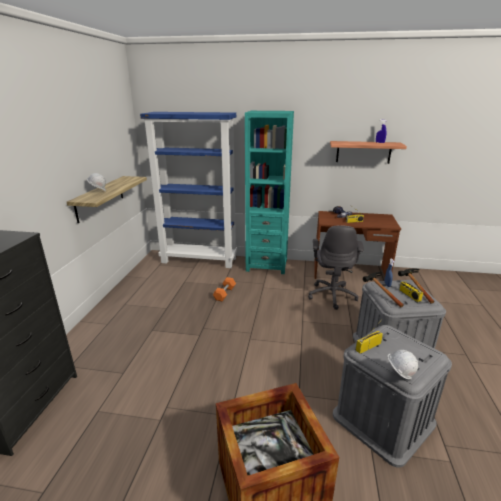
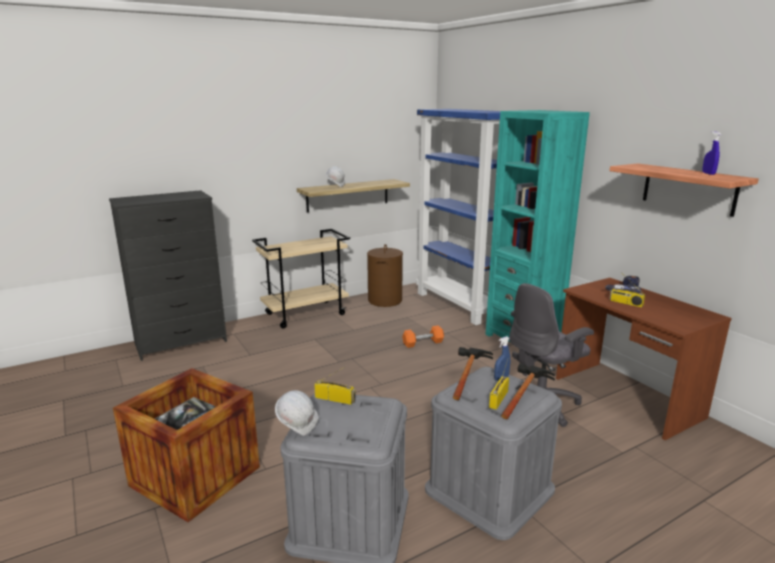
camera: 50 degrees right, 5 degrees down
(106, 315) = (306, 314): none -> beige cart
(148, 277) = (385, 300): none -> brown laundry basket

